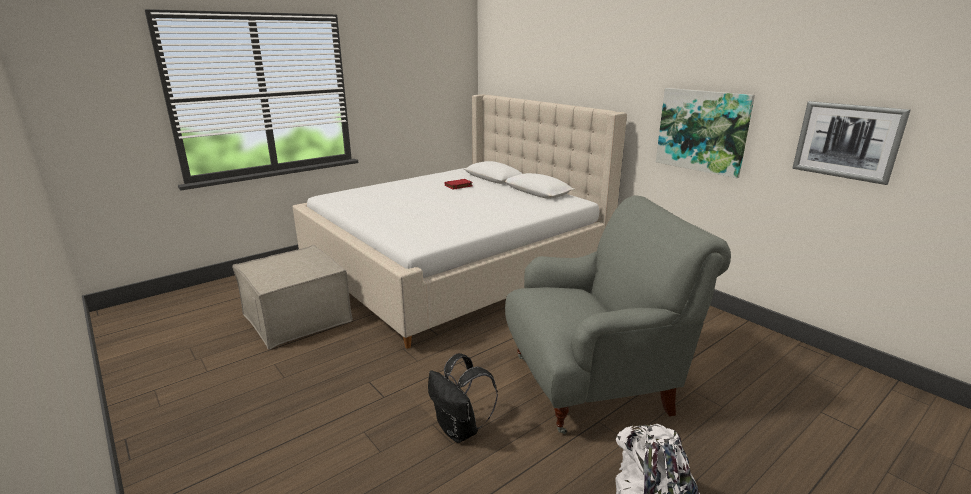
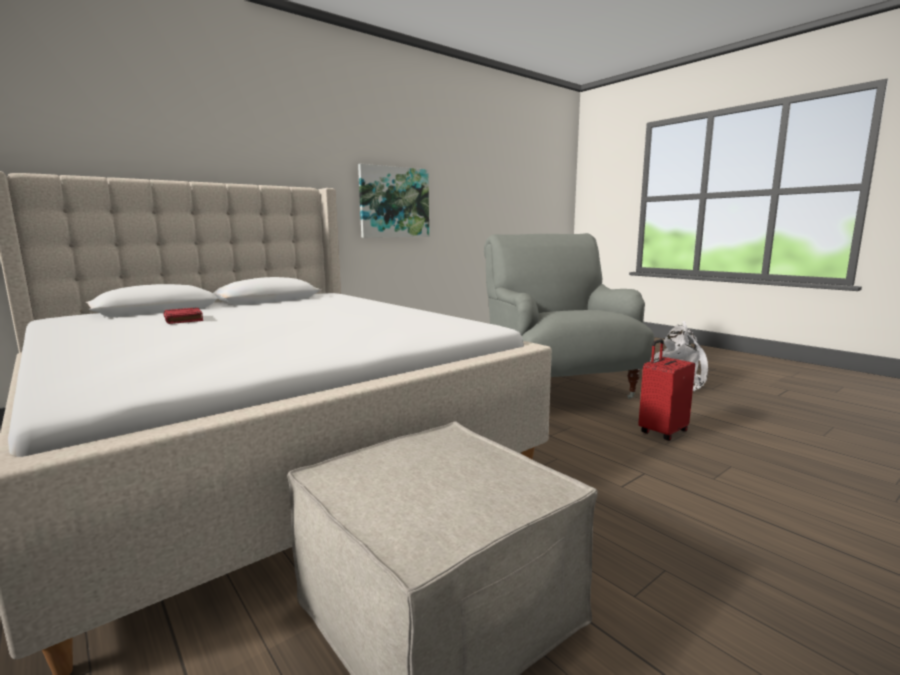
camera: 90 degrees left, 10 degrees down
(460, 430) = (662, 432): black backpack -> red suitcase
(847, 141) = (476, 198): picture -> none

